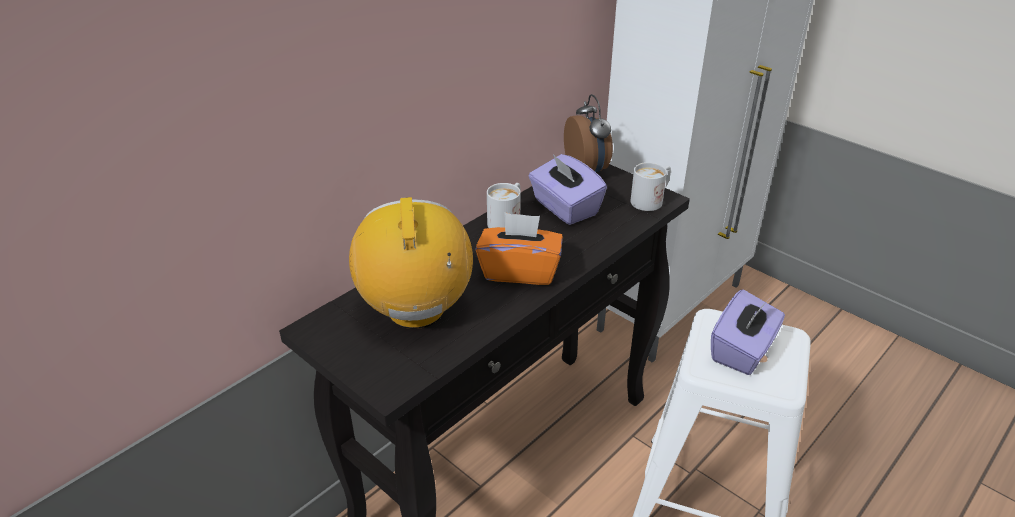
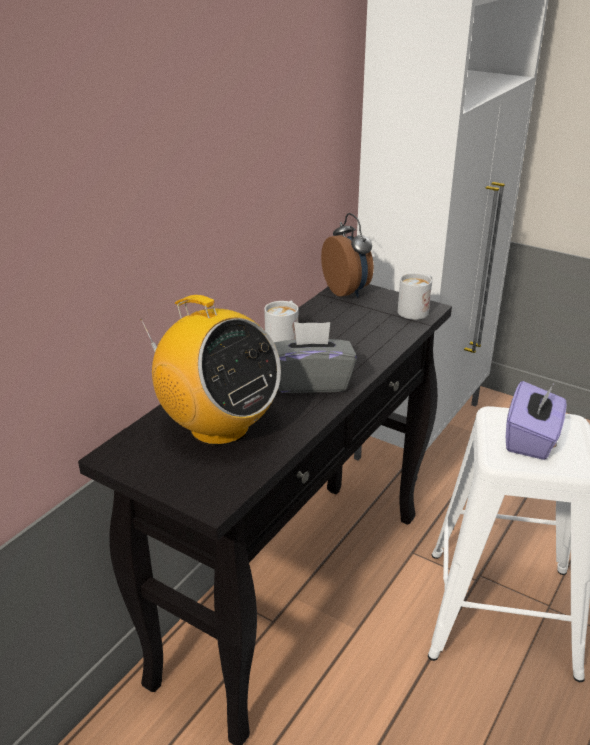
camera: 10 degrees left, 5 degrees down
(416, 311) = (218, 427): radio -> radio turned 150 degrees clockwise
(520, 271) = (311, 382): orange tissue box -> grey tissue box
(564, 208) = (336, 323): purple tissue box -> none

